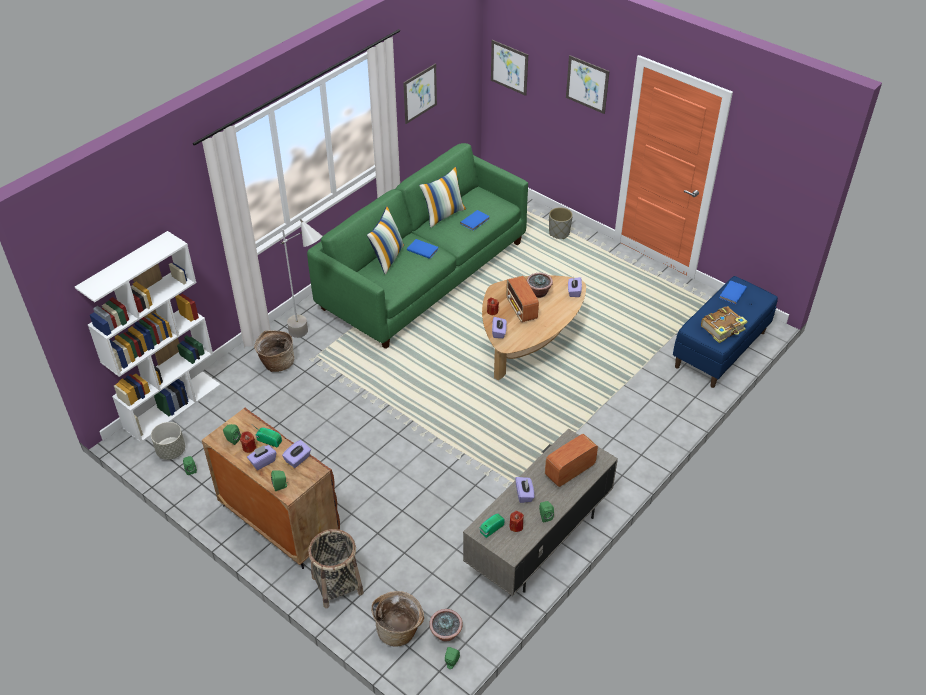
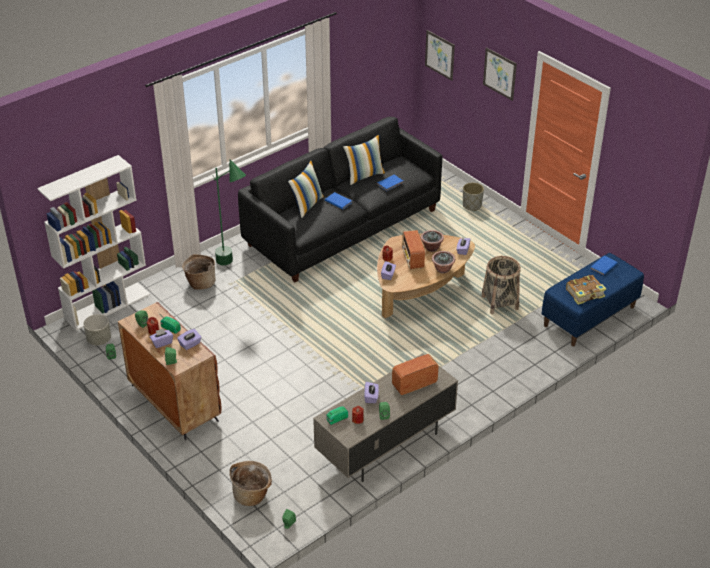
camera: 10 degrees right, 5 degrees down
(311, 337) = (234, 266): grey floor lamp -> green floor lamp
(337, 585) = (210, 456): basket -> basket (500, 302)
(420, 93) = (355, 69): picture -> none
(424, 275) = (343, 227): green sofa -> black sofa
(446, 634) = (289, 503): potted plant -> potted plant (443, 269)

